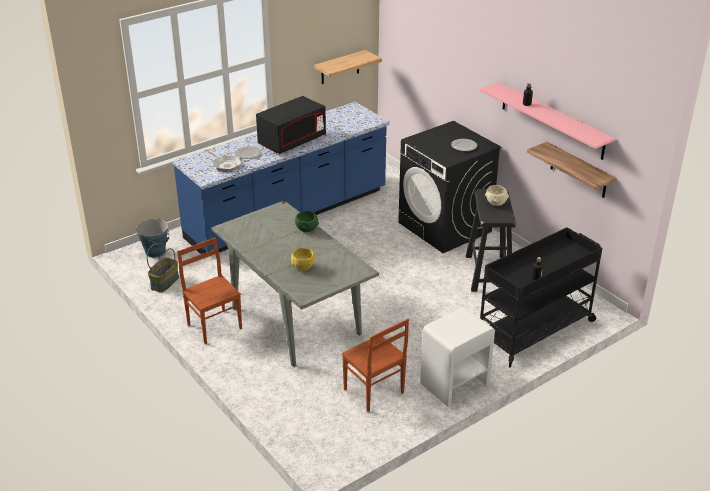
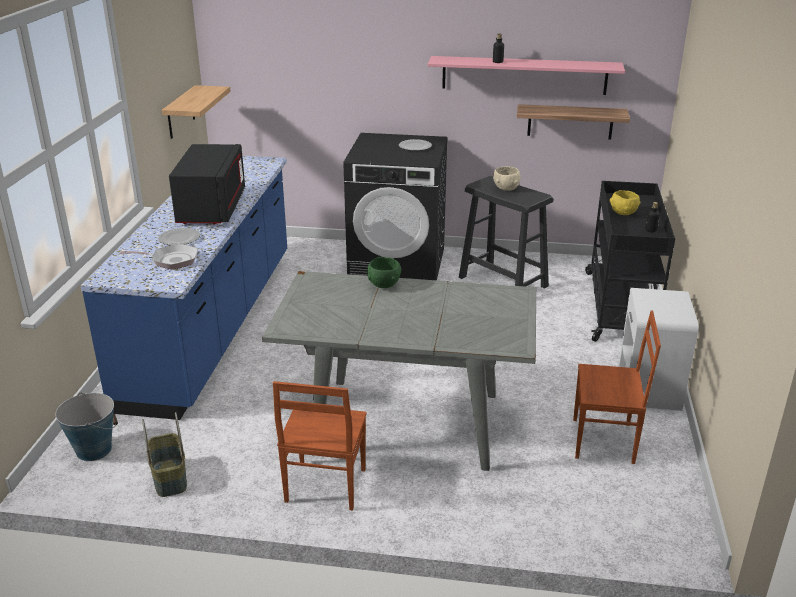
camera: 45 degrees left, 5 degrees down
(215, 326) = (324, 486): brown chair -> brown chair turned 90 degrees counterclockwise
(303, 267) = (456, 321): yellow bowl -> yellow bowl (623, 213)

